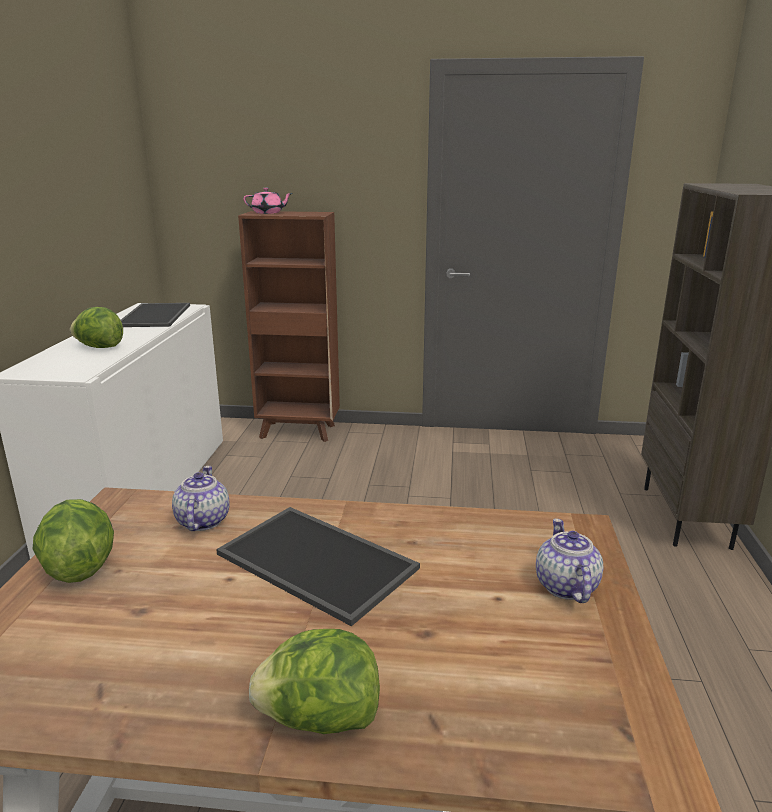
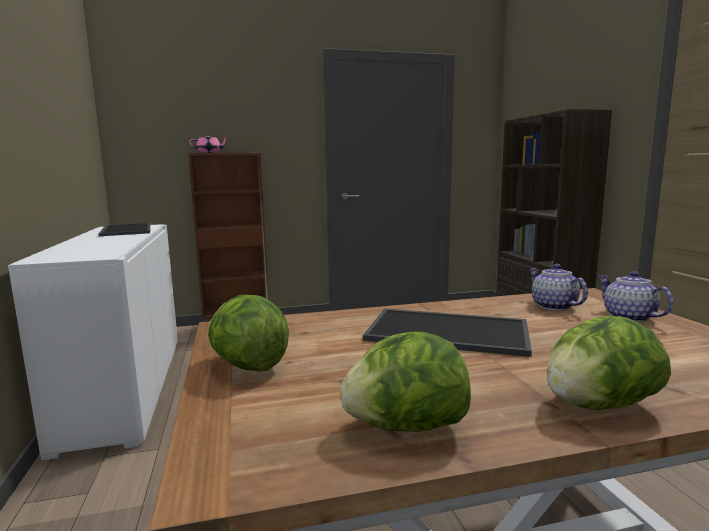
camera: 20 degrees left, 10 degrees down
(99, 347) = (101, 244): lettuce -> lettuce (406, 427)
(202, 521) = (320, 326): teapot -> teapot (553, 306)

